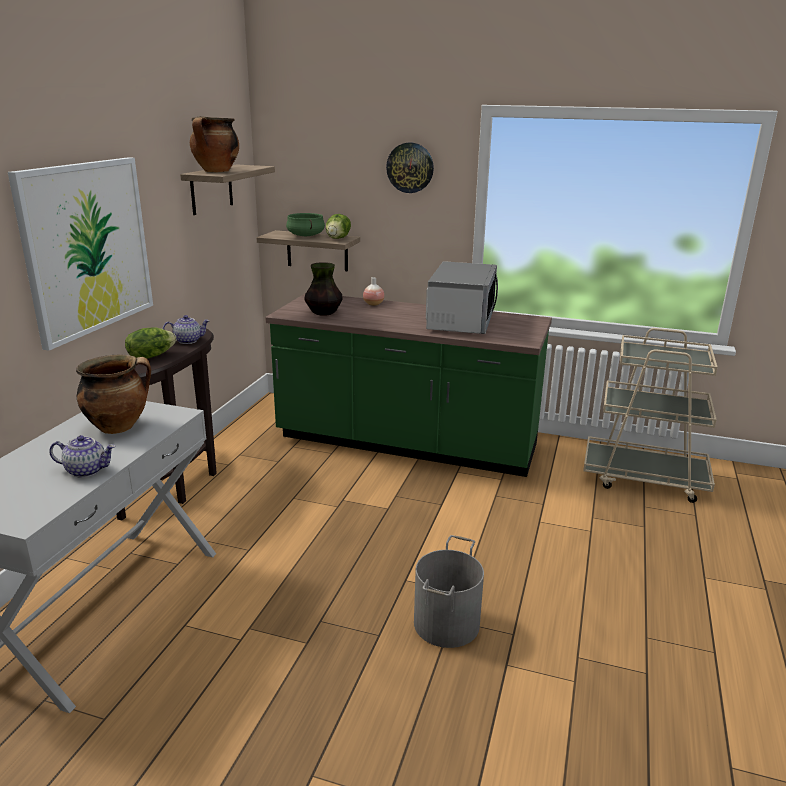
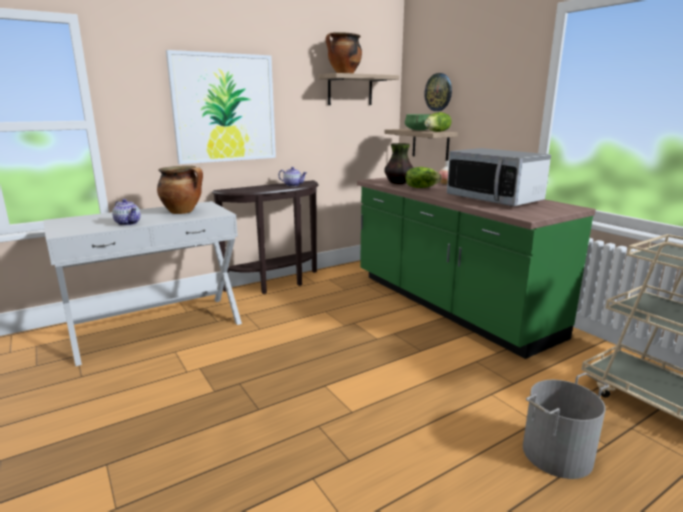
camera: 40 degrees right, 5 degrees down
(151, 356) = (259, 187): lettuce -> lettuce (421, 187)
(410, 167) = (497, 70): wall clock -> wall clock (438, 92)
(447, 624) = (311, 426): grey bucket -> grey bucket (558, 454)
(460, 322) = (494, 199): microwave -> microwave turned 90 degrees clockwise

